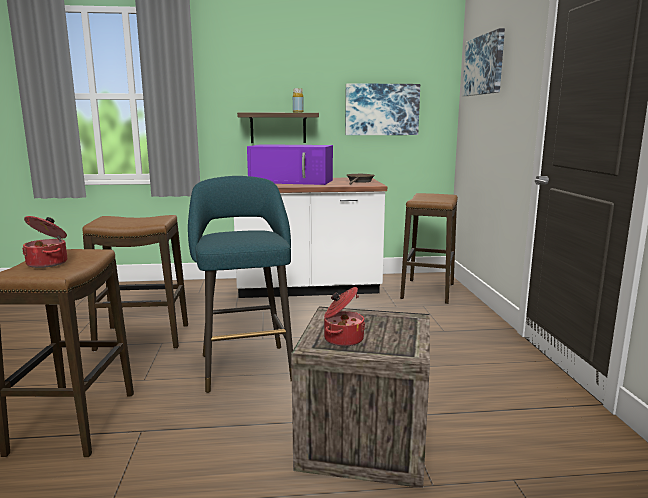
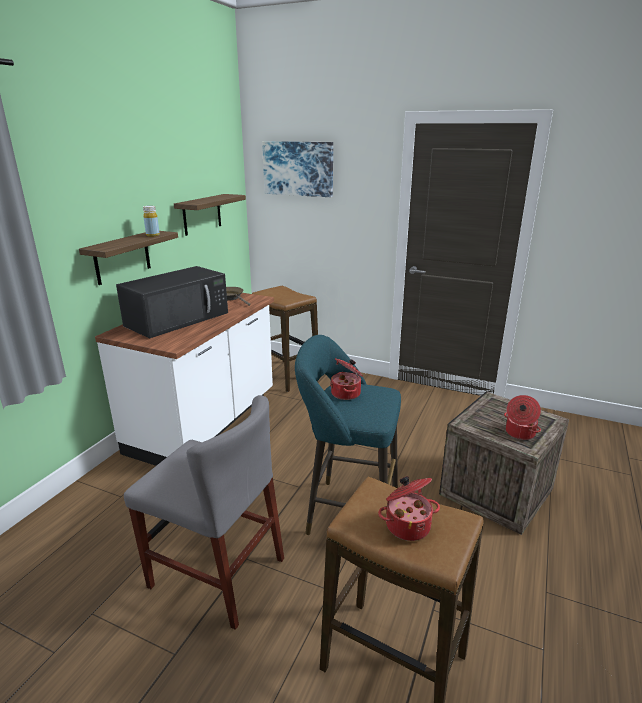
camera: 60 degrees left, 10 degrees up
(142, 338) = (217, 572): stool -> grey chair
(247, 232) = (346, 393): none -> cooking pot
(292, 181) = (178, 318): purple microwave -> black microwave
(381, 109) = (202, 214): picture -> shelf

